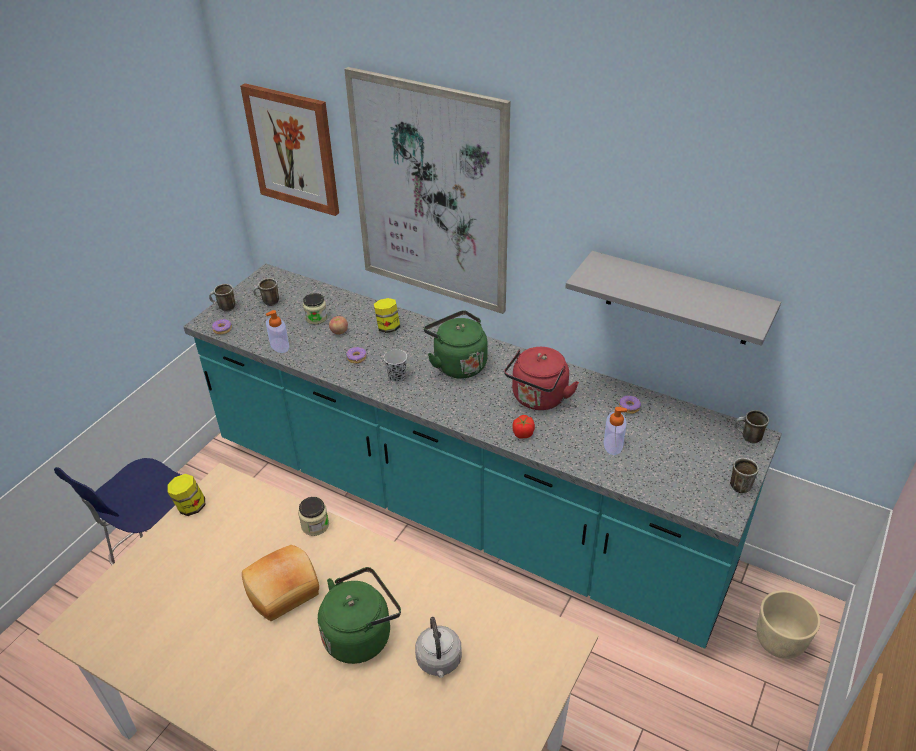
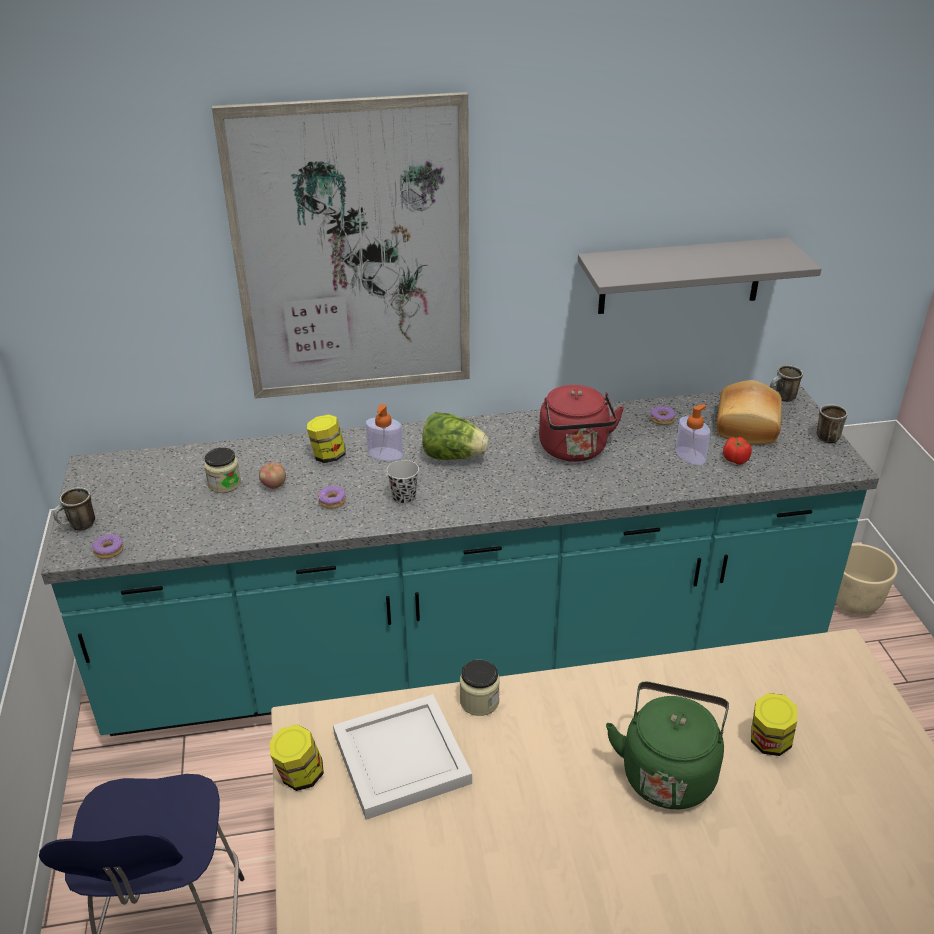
camera: 40 degrees left, 5 degrees down
(243, 531) = (403, 759): none -> white tray
(268, 303) = (135, 495): mug -> none
(279, 345) = (215, 532): soap dispenser -> soap dispenser (385, 454)
(283, 591) = (534, 788): bread -> bread (748, 427)
(293, 149) = (114, 258): picture -> none
(439, 662) = (769, 743): grey kettle -> jar
(457, 364) = (453, 456): green kettle -> lettuce
(523, 433) = (602, 487): tomato -> tomato (735, 460)

